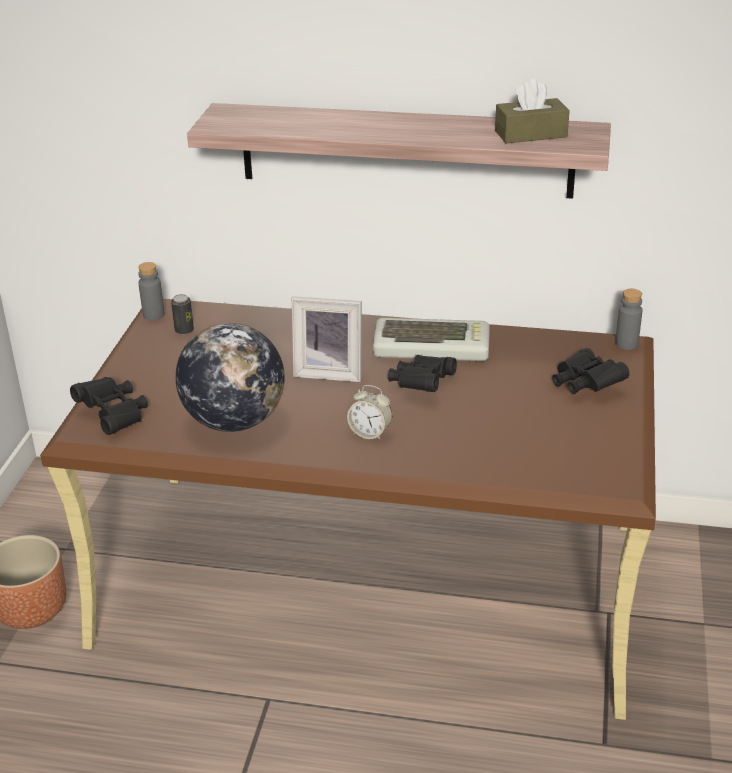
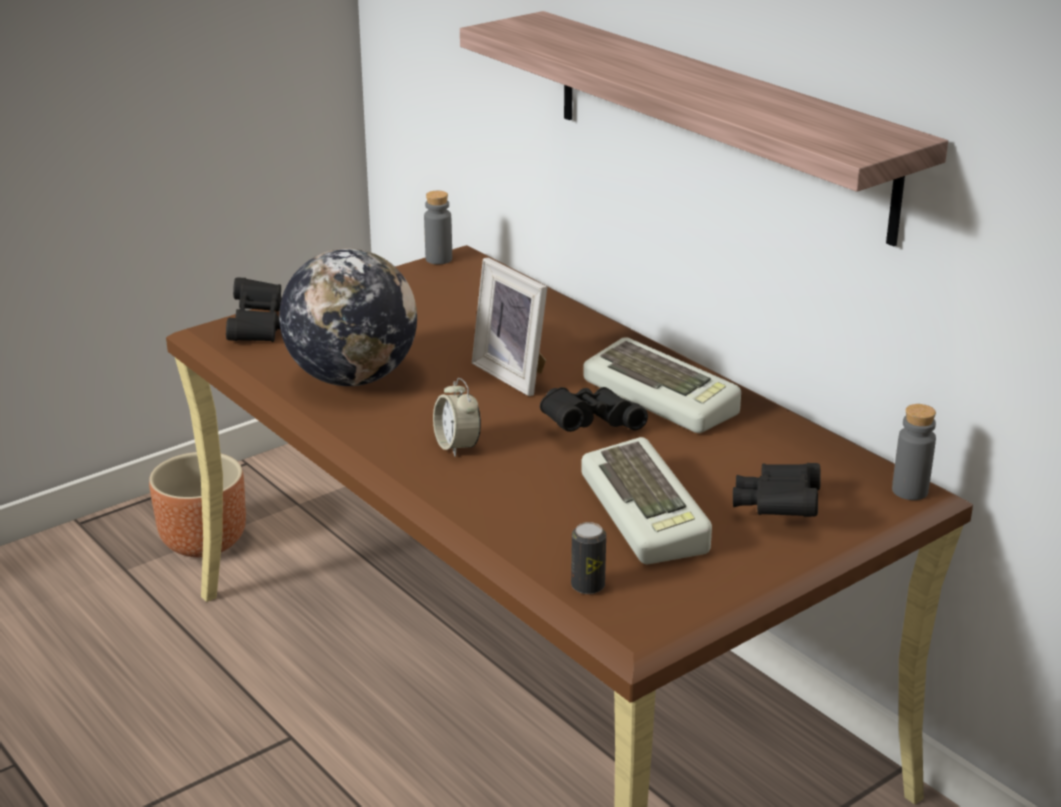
camera: 40 degrees right, 5 degrees down
(184, 330) = (443, 283): can -> can (588, 586)
(531, 134) = (813, 122): brown tissue box -> none
(531, 420) = (648, 513): none -> keyboard

